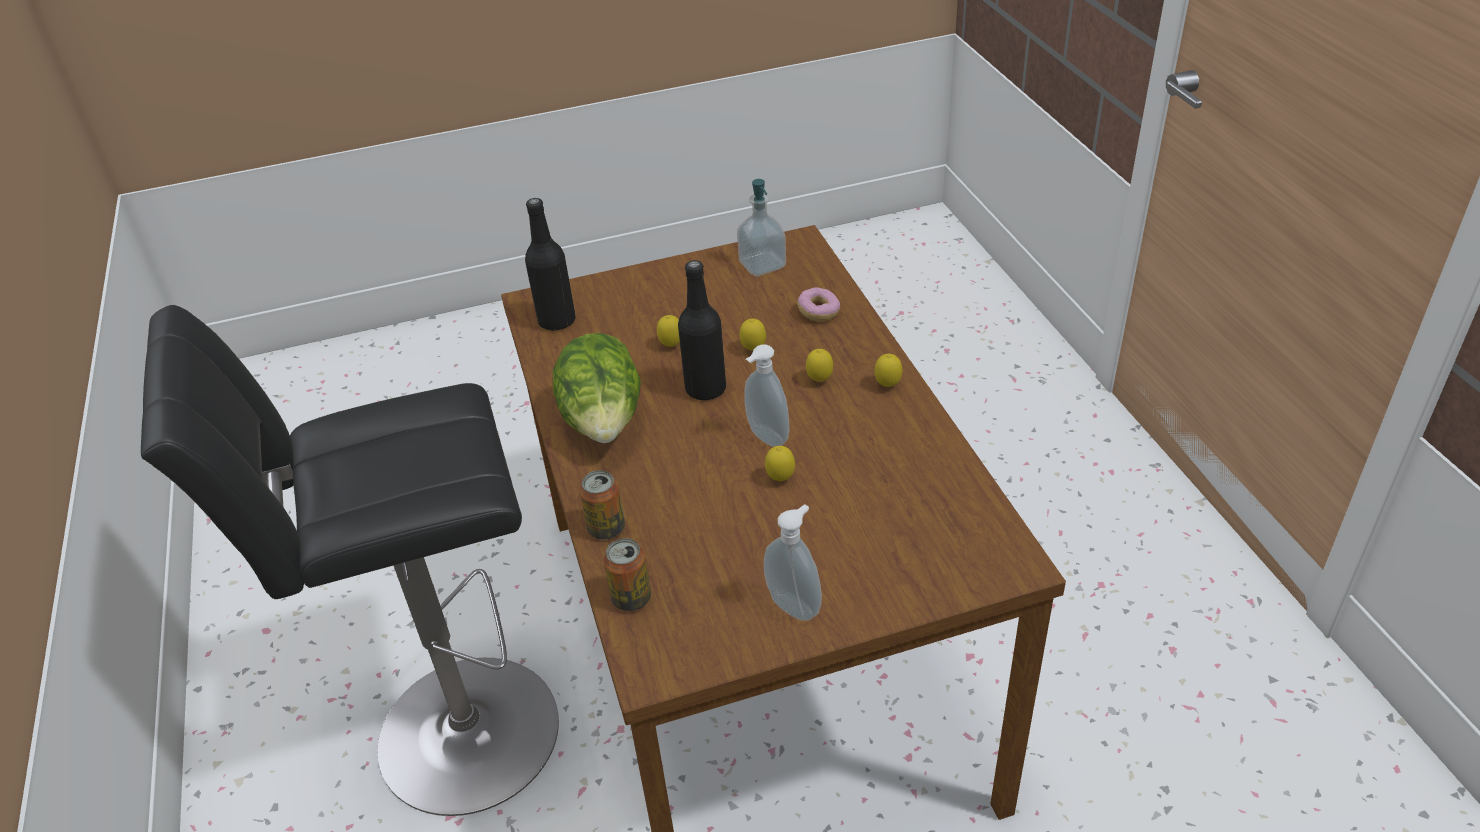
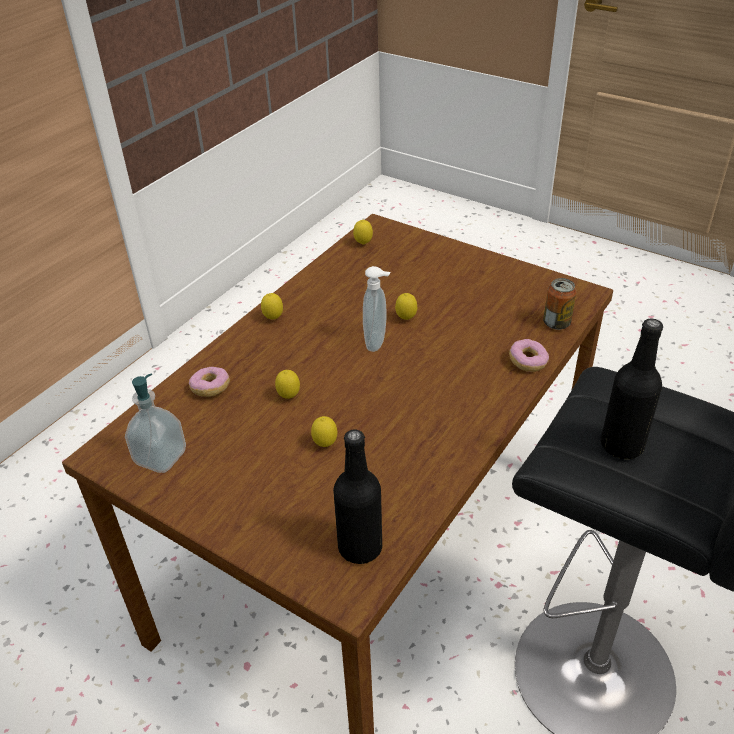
camera: 130 degrees left, 0 degrees up
(604, 423) = (447, 424): lettuce -> none
(606, 528) = (528, 362): can -> donut
(705, 389) = (357, 396): black bottle -> black bottle (621, 445)
(795, 605) = (486, 272): soap dispenser -> none
(819, 380) = (295, 349): lemon -> lemon (363, 244)

